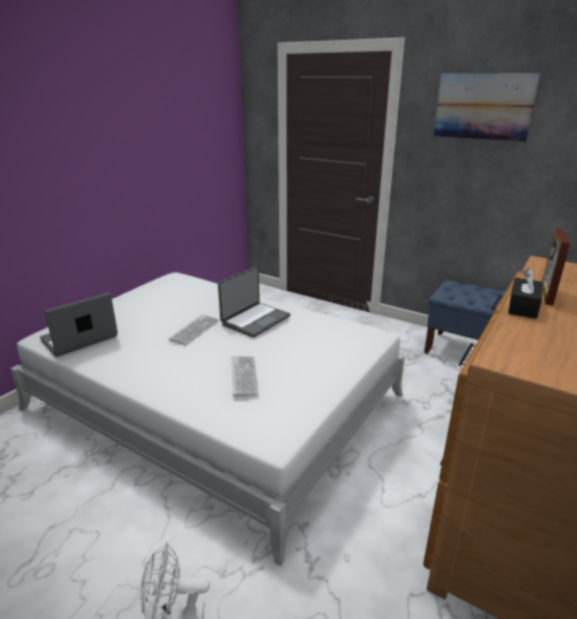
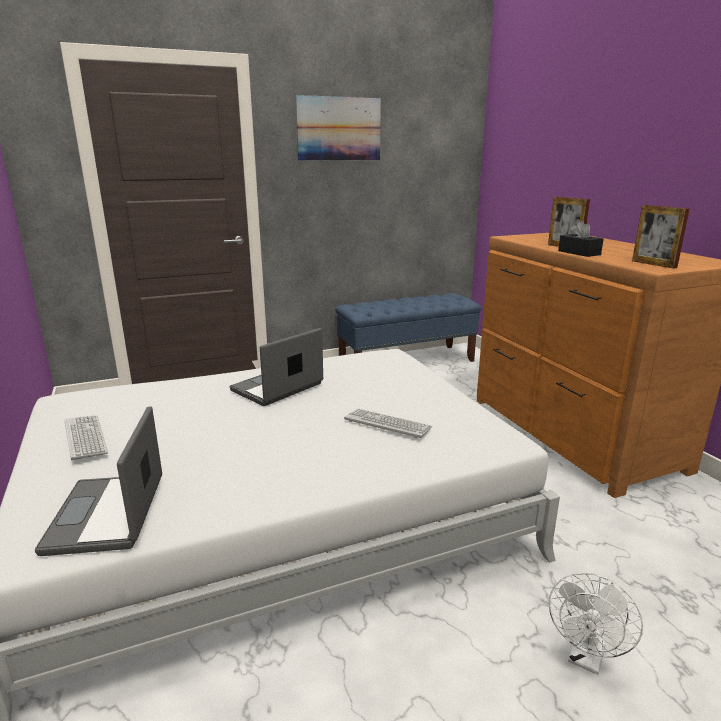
camera: 55 degrees left, 5 degrees down
(194, 330) = (245, 423): keyboard -> keyboard (85, 437)
(255, 320) = (278, 388): laptop -> laptop turned 120 degrees counterclockwise
(538, 355) = (654, 264): none -> picture frame

